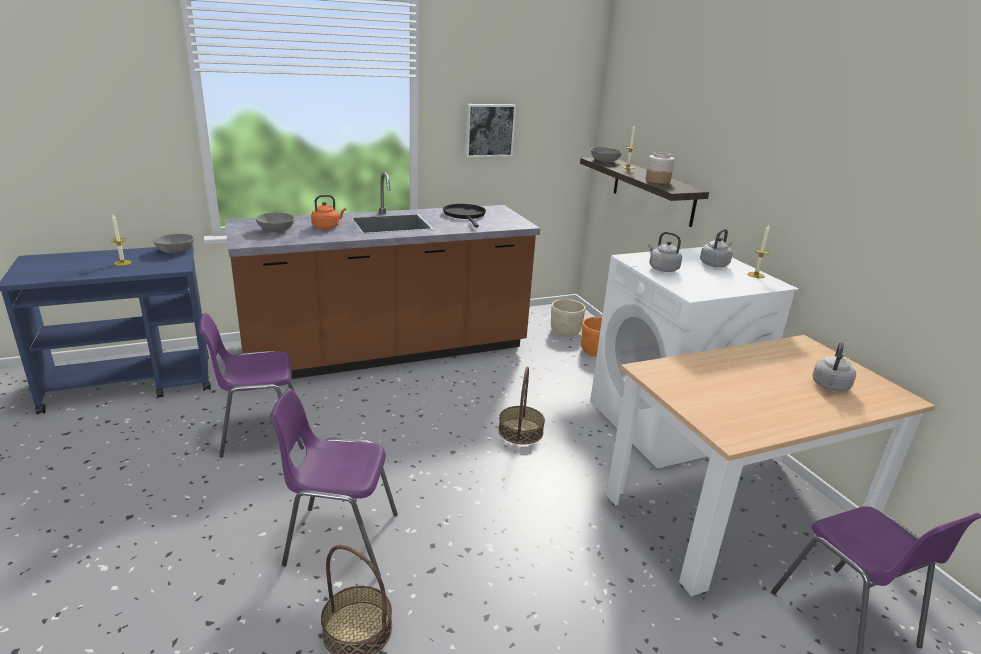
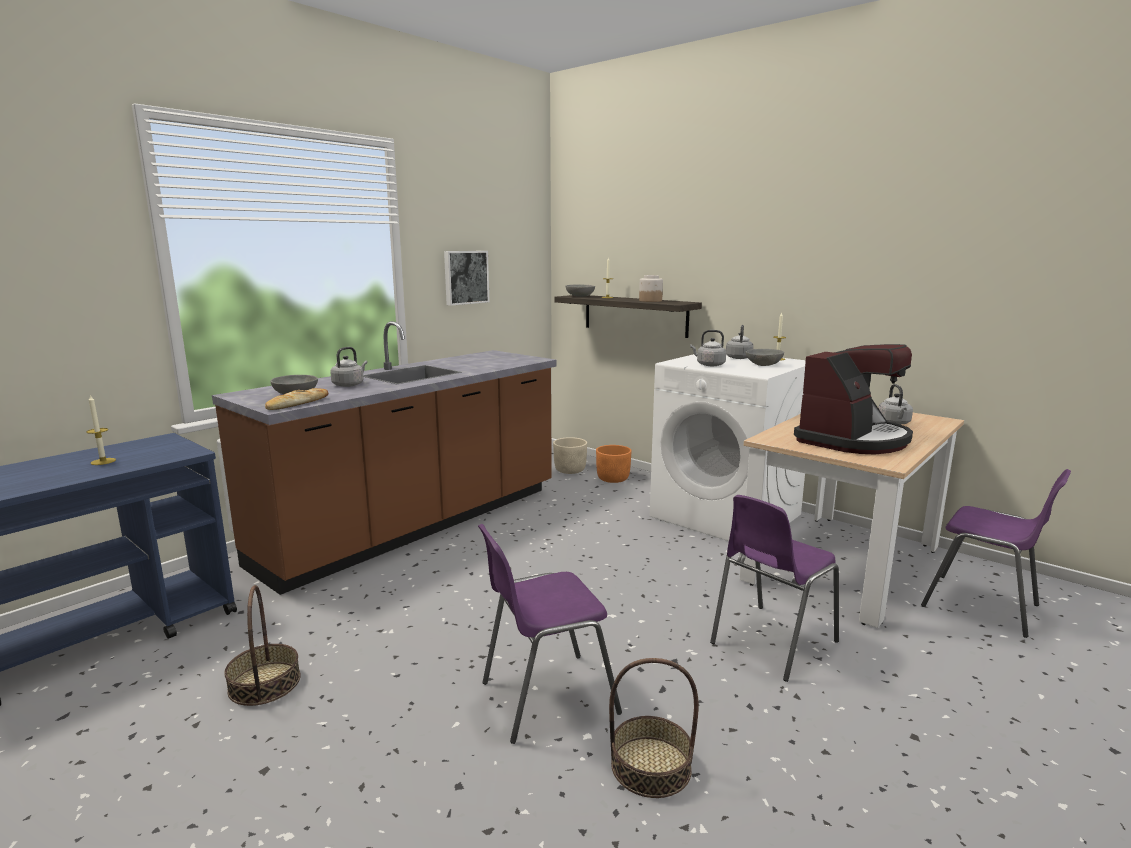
camera: 25 degrees left, 10 degrees down
(175, 251) = (161, 440): grey bowl -> grey bowl (763, 365)
(260, 433) = (348, 634): purple chair -> purple chair (770, 643)
(262, 241) = (297, 403): none -> bread
(327, 227) = (349, 384): orange kettle -> grey kettle
(465, 215) = (473, 360): black frying pan -> none
(521, 431) = (616, 554): basket -> basket (265, 683)
(740, 396) = (853, 440): none -> coffee machine

